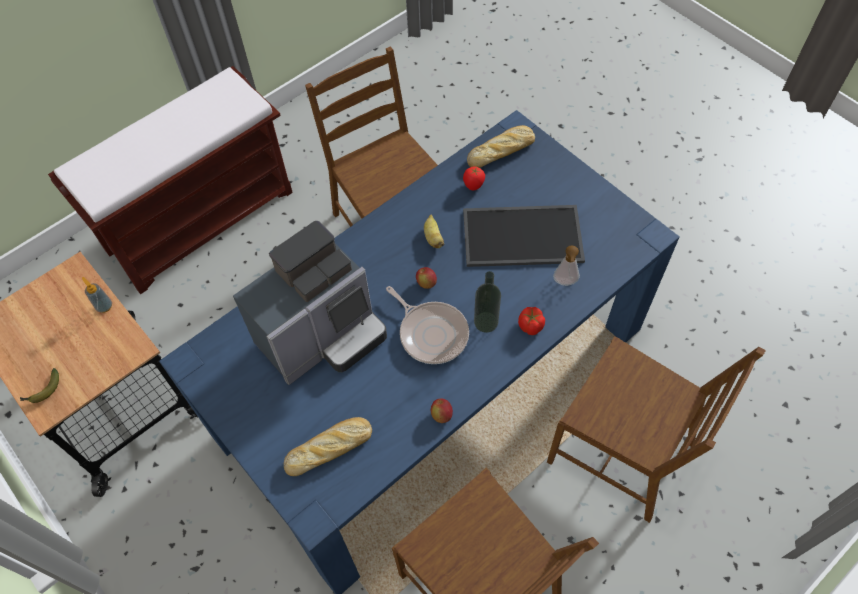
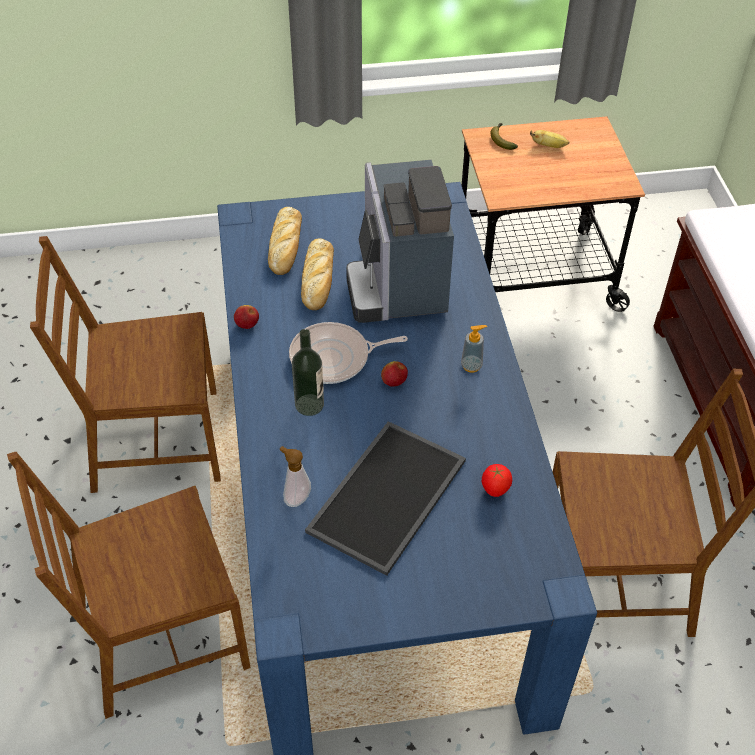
camera: 120 degrees right, 10 degrees down
(104, 306) = (565, 191): soap dispenser -> soap dispenser (471, 366)
(433, 238) = (447, 416): banana -> banana (549, 146)
(502, 151) = (531, 551): bread -> bread (318, 280)
(530, 326) = (273, 437): tomato -> none

